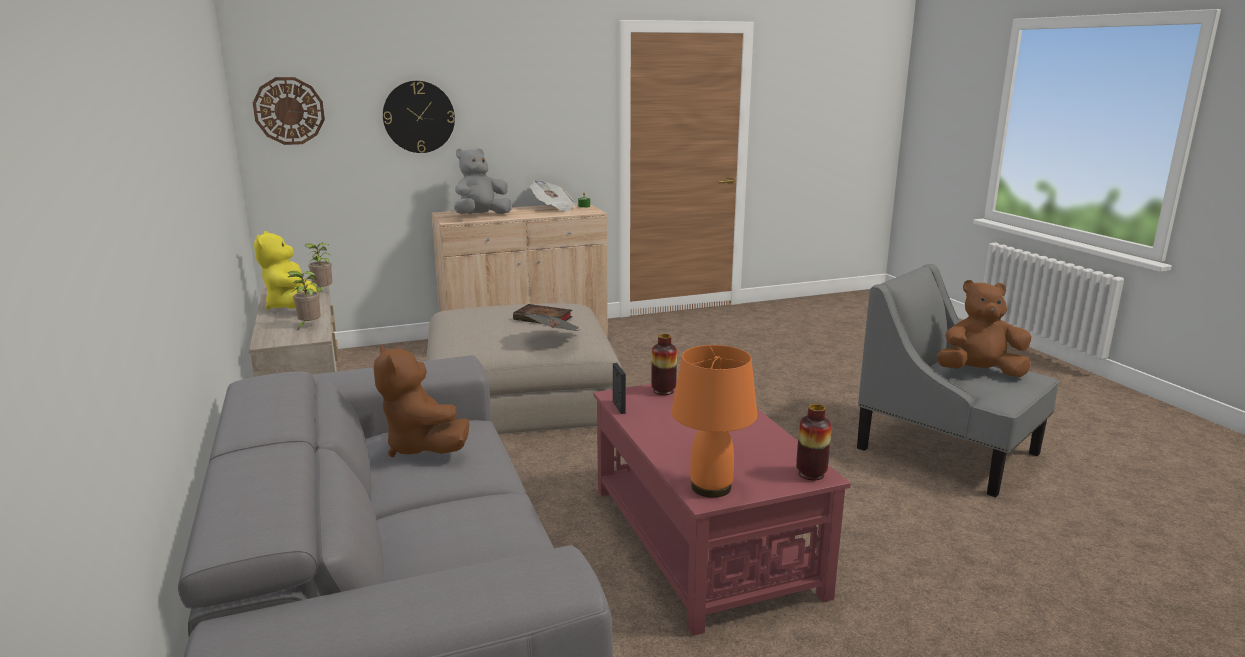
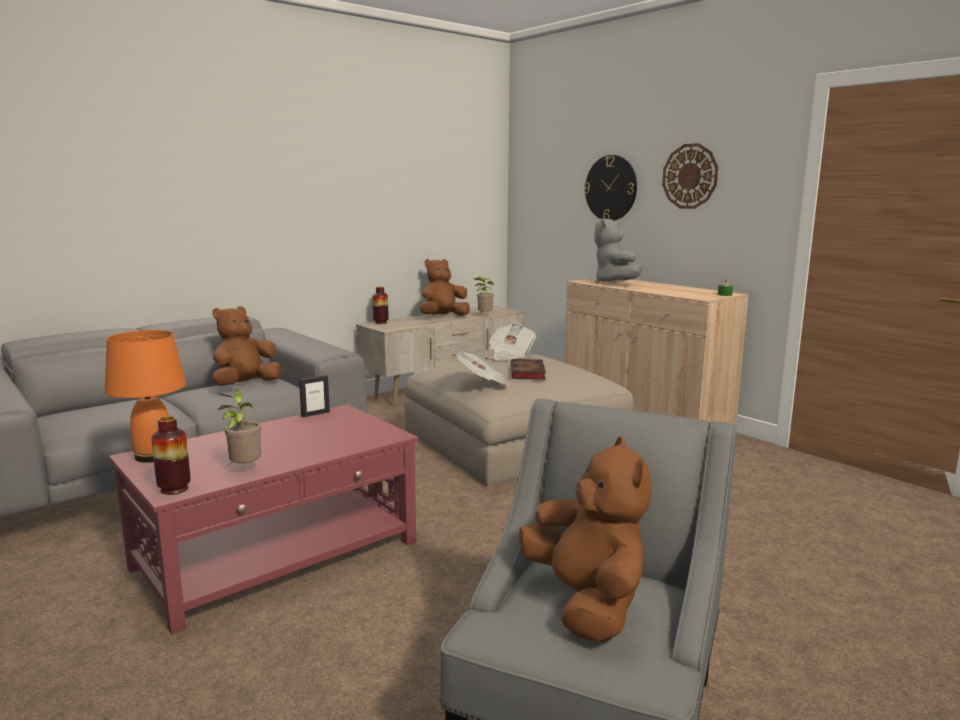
camera: 70 degrees right, 5 degrees down
(289, 111) = (534, 180): wall clock -> wall clock (690, 176)
(292, 307) = (443, 317): yellow plush toy -> brown plush toy
(308, 326) = (407, 325): potted plant -> potted plant (244, 469)
(481, 216) = (615, 283): grey plush toy -> grey plush toy turned 120 degrees counterclockwise
(553, 208) = (692, 290): newspaper -> newspaper (510, 355)
(663, 391) = (360, 423): vase -> vase (381, 323)

